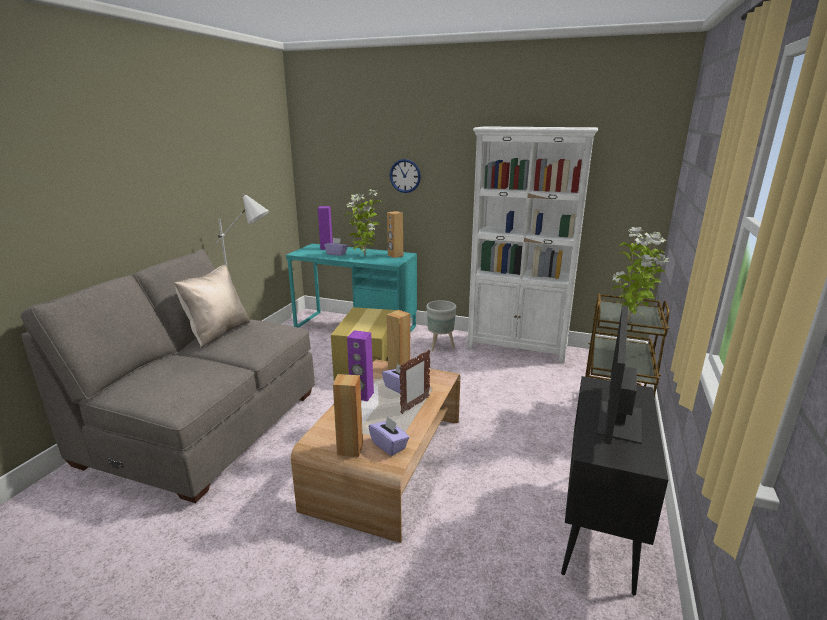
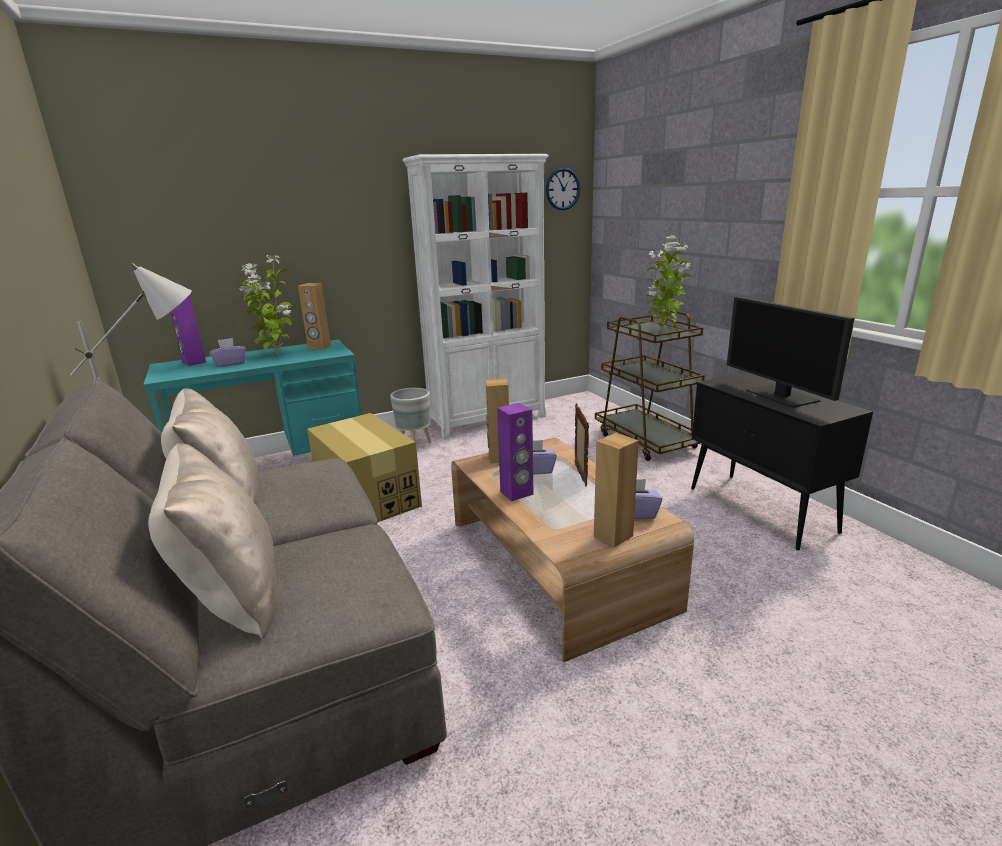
camera: 45 degrees left, 0 degrees up
(151, 371) = (232, 597): none -> beige pillow
(405, 176) = (301, 233): wall clock -> wall clock (562, 189)

